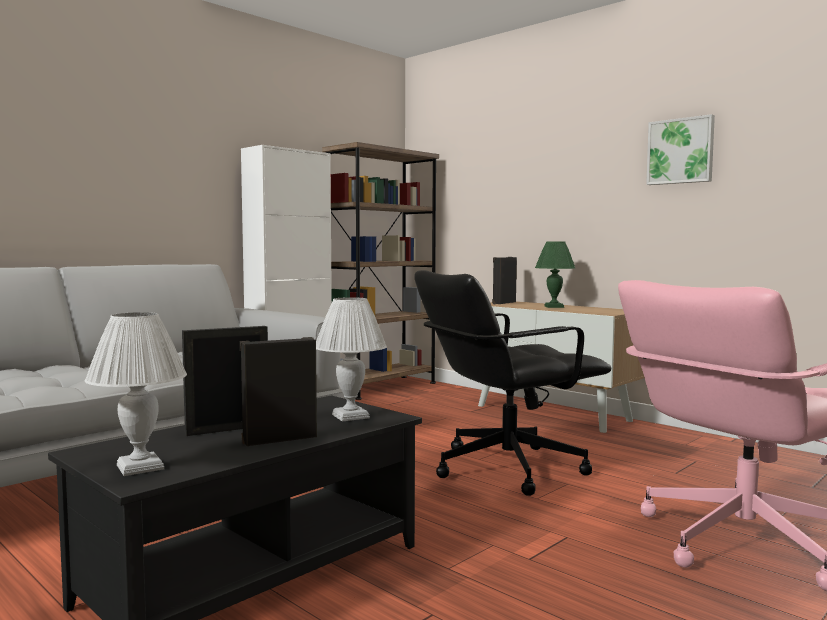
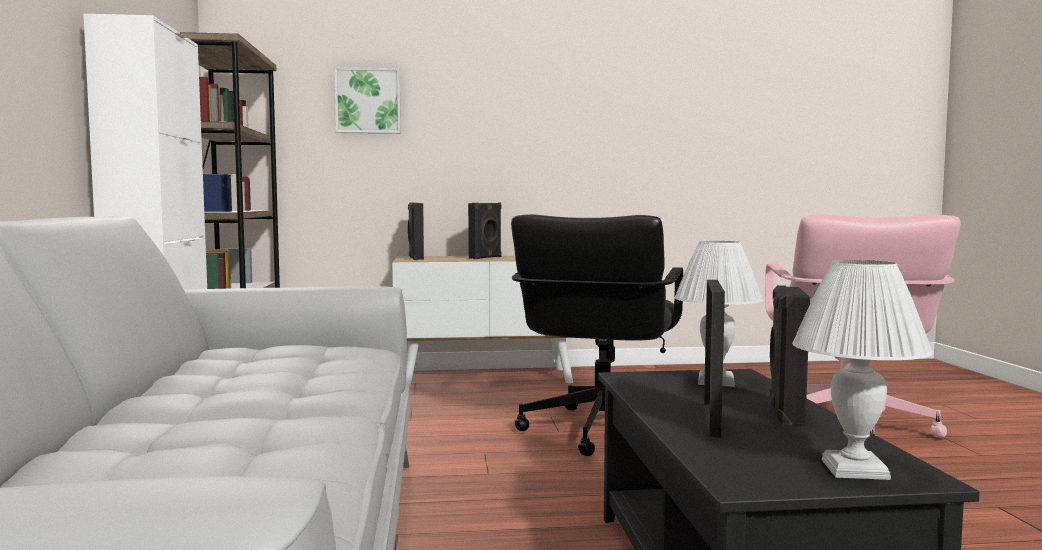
camera: 50 degrees left, 0 degrees up
(554, 307) = (486, 258): green table lamp -> black speaker
(681, 151) = (596, 97): picture -> picture (368, 101)

